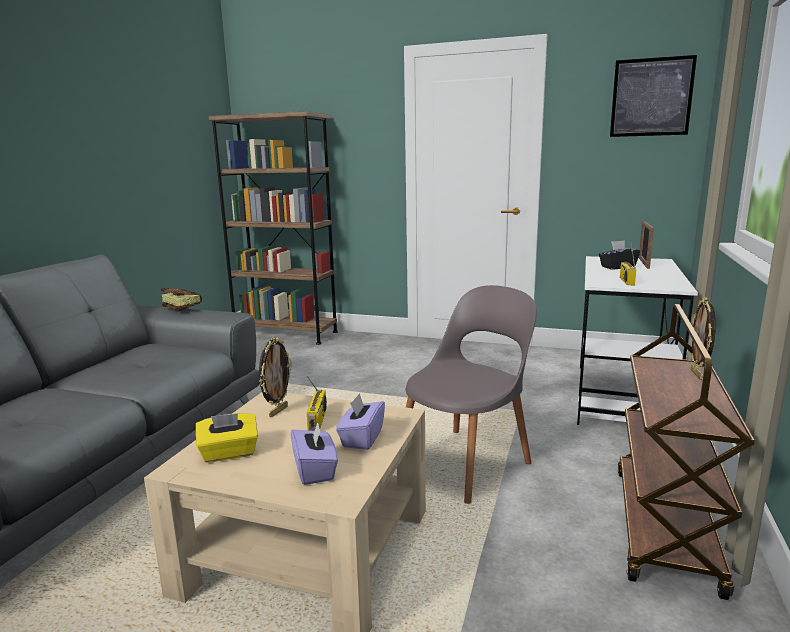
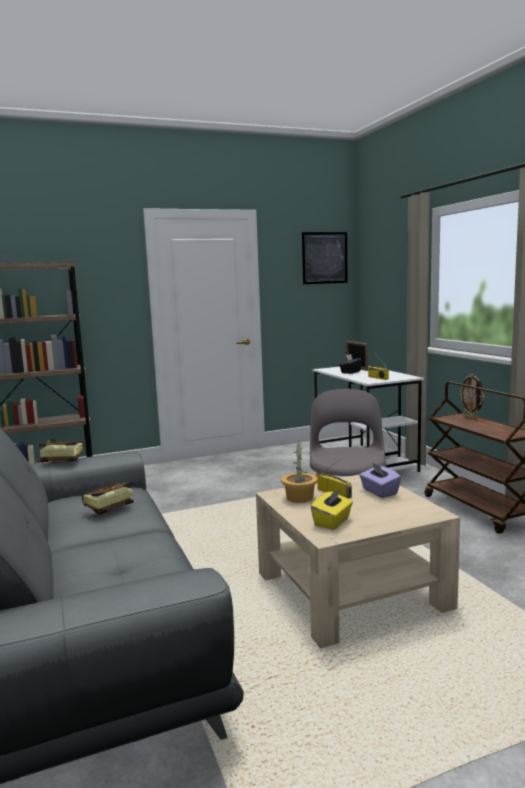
camera: 40 degrees left, 5 degrees down
(140, 364) = (104, 510): none -> book
(278, 411) = (299, 498): picture frame -> potted plant
(315, 470) = (395, 510): purple tissue box -> none

